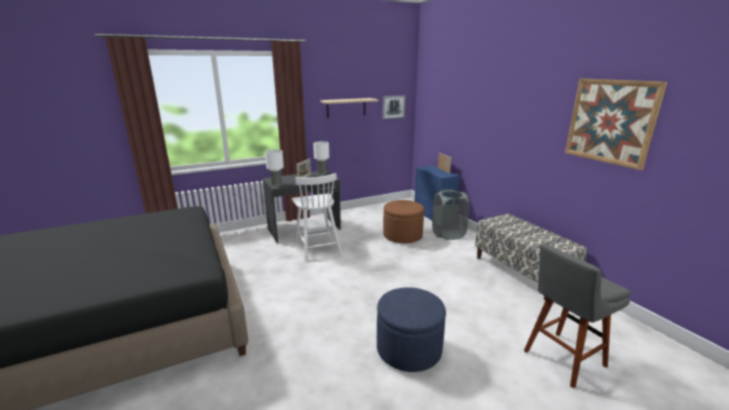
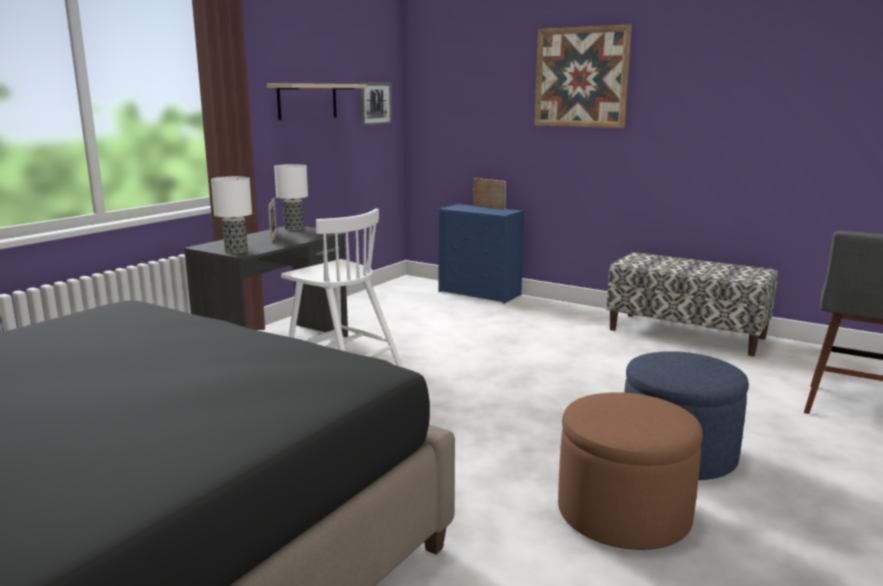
camera: 30 degrees left, 5 degrees down
(402, 235) = (466, 325): brown ottoman -> brown ottoman (623, 514)
(448, 234) = (531, 310): grey laundry basket -> none
(610, 121) = (789, 83): picture -> picture (581, 77)

